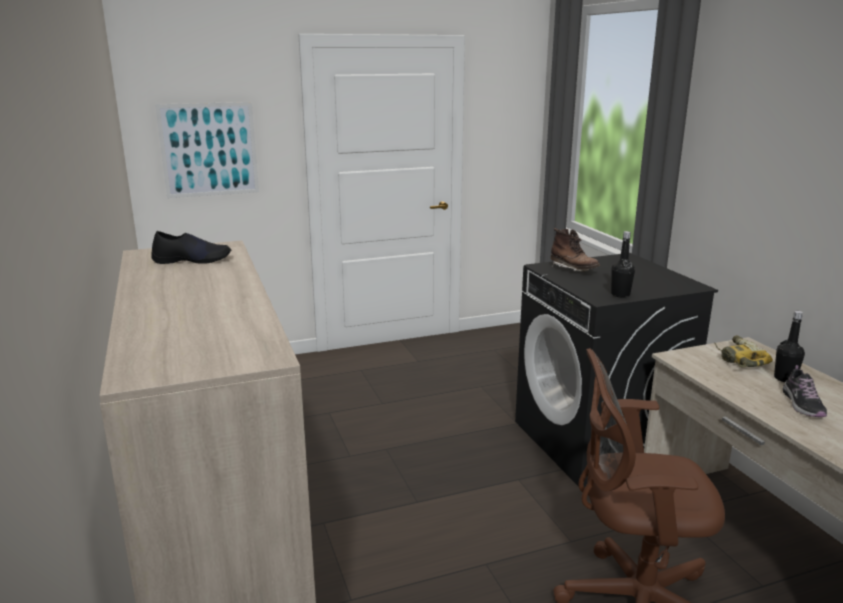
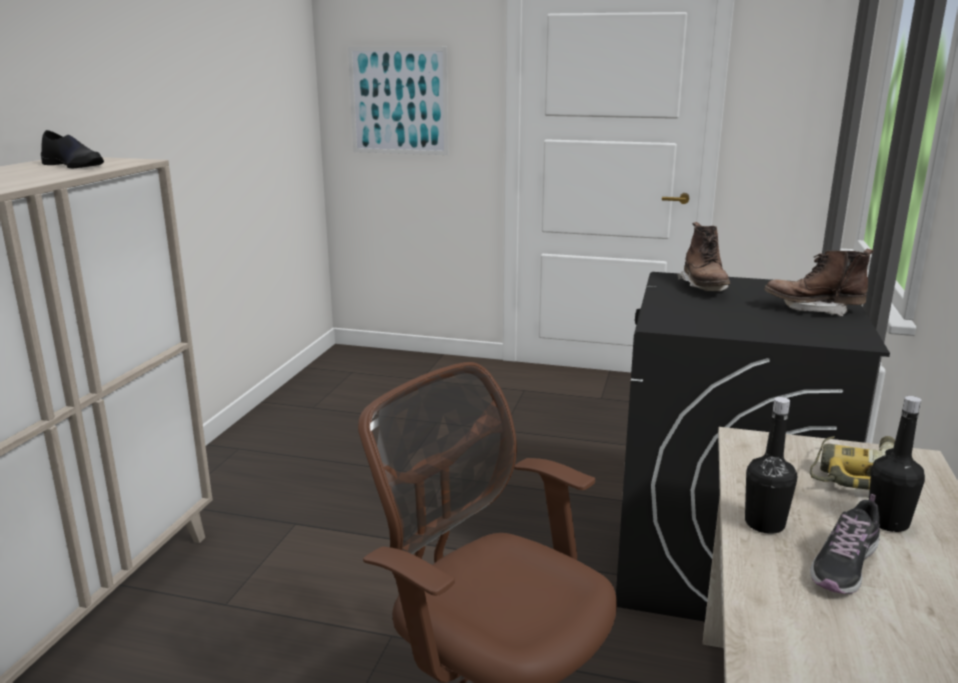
camera: 35 degrees right, 0 degrees up
(620, 294) = (703, 326): black bottle -> black bottle (764, 524)
(645, 272) = (813, 309): none -> brown boot

